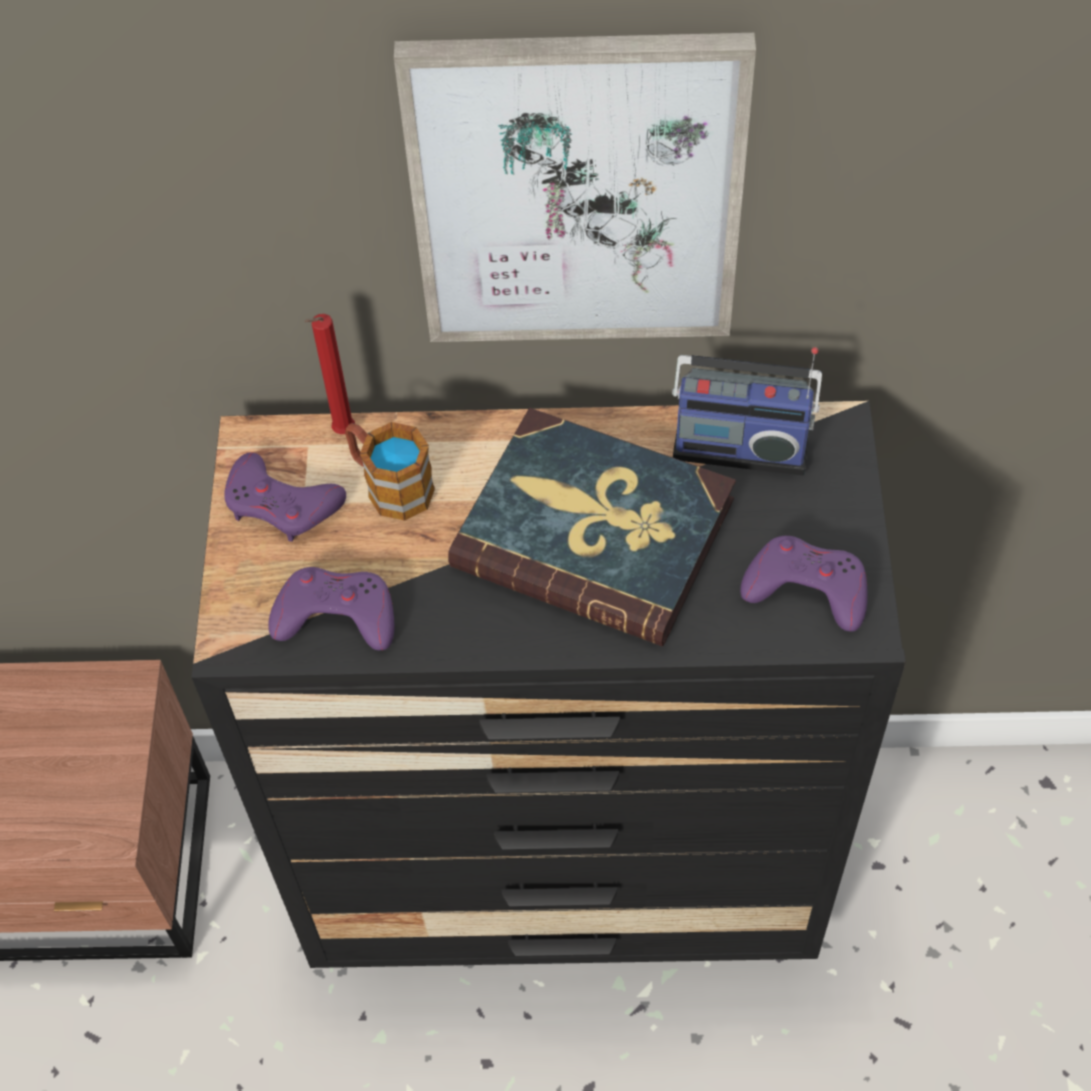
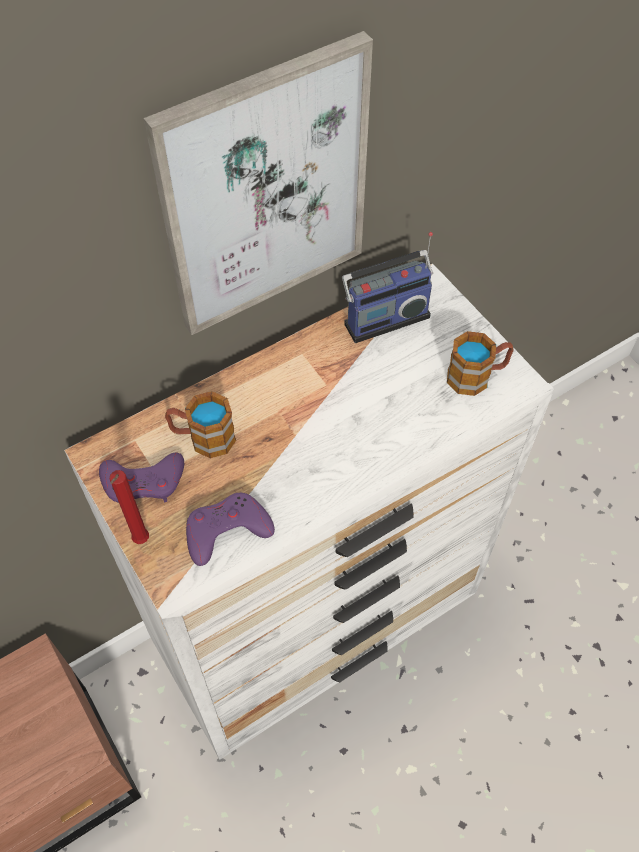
camera: 35 degrees left, 0 degrees up
(341, 433) = (150, 422): red candle -> red candle (140, 542)
(566, 871) = (318, 623): black dresser -> white dresser
(594, 531) = (341, 404): book -> none
(806, 588) = (476, 376): purple game controller -> mug

